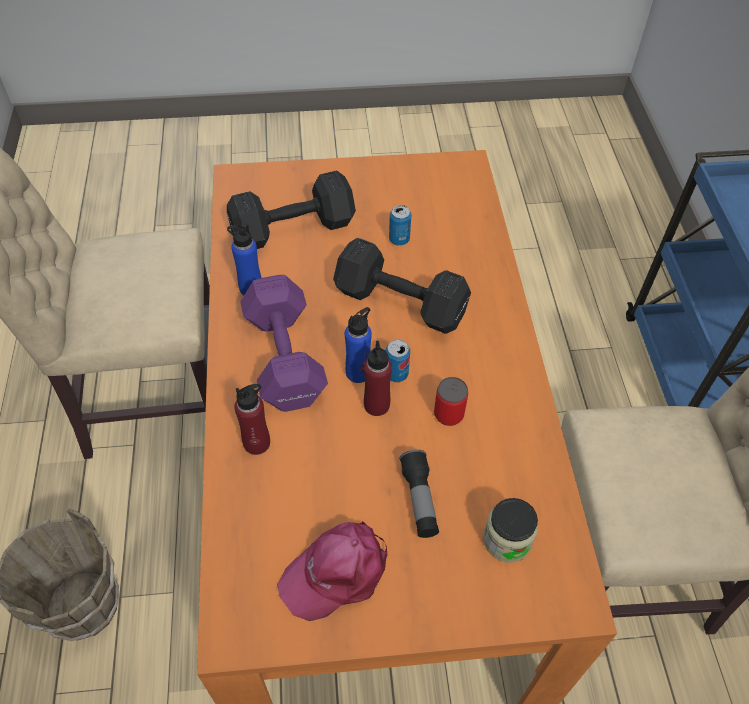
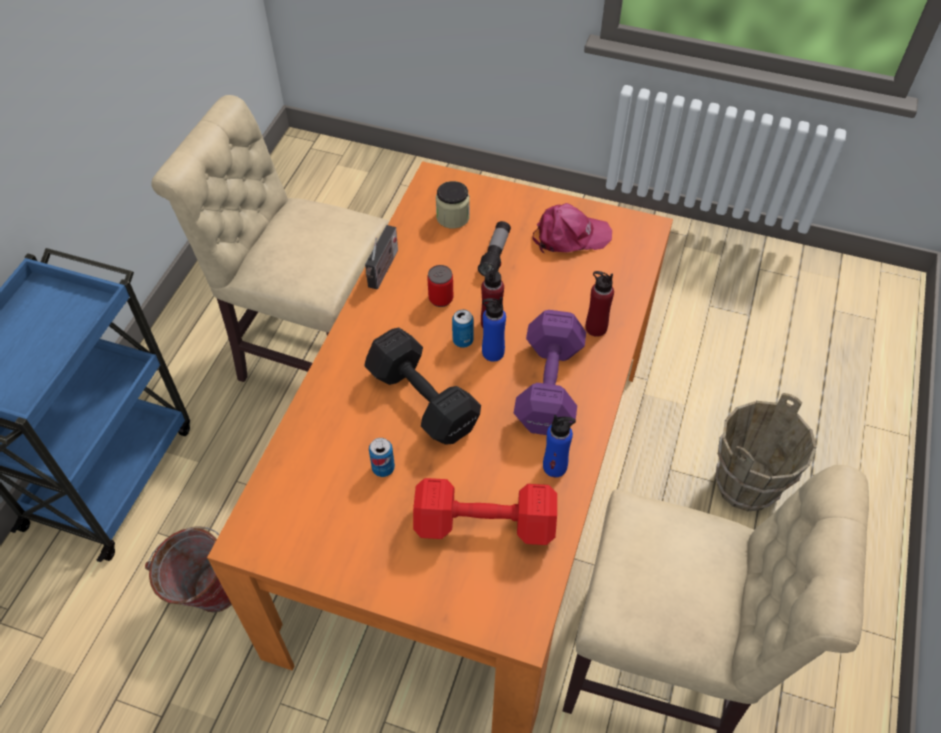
camera: 155 degrees left, 0 degrees up
(290, 229) = (488, 525): black dumbbell -> red dumbbell
(535, 424) = (383, 271): none -> radio
(536, 322) = (205, 593): none -> bucket

